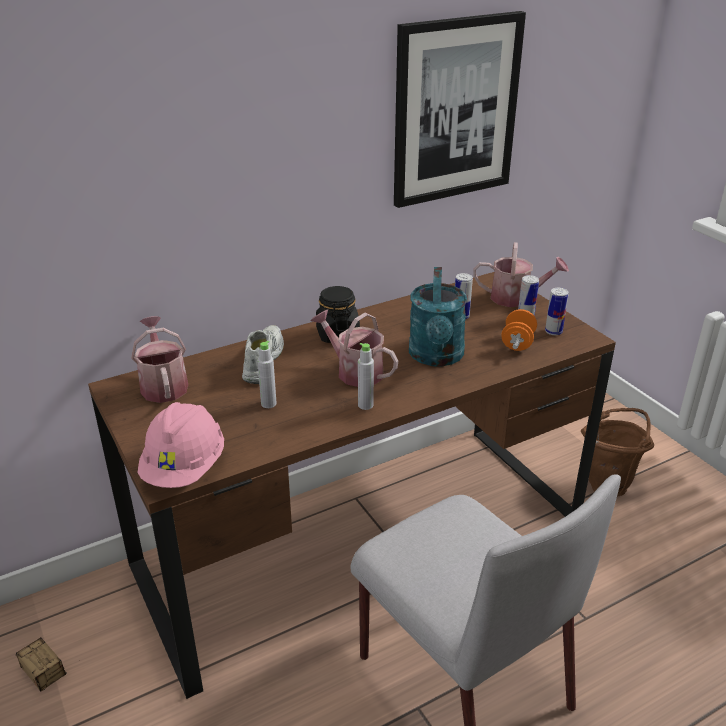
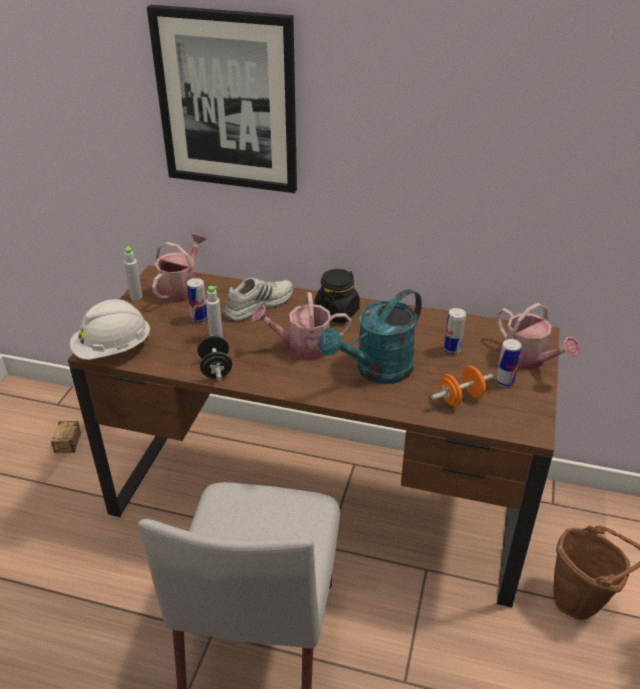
camera: 45 degrees right, 5 degrees up
(185, 468) = (113, 350): pink hard hat -> white hard hat
(312, 426) = (216, 369): none -> black dumbbell
(354, 371) = (303, 347): watering can -> watering can turned 90 degrees counterclockwise
(365, 405) = (270, 376): grey bottle -> grey bottle (136, 297)
(455, 110) = (521, 145): picture -> picture (227, 101)
(553, 332) = (509, 407): can -> can (199, 318)

